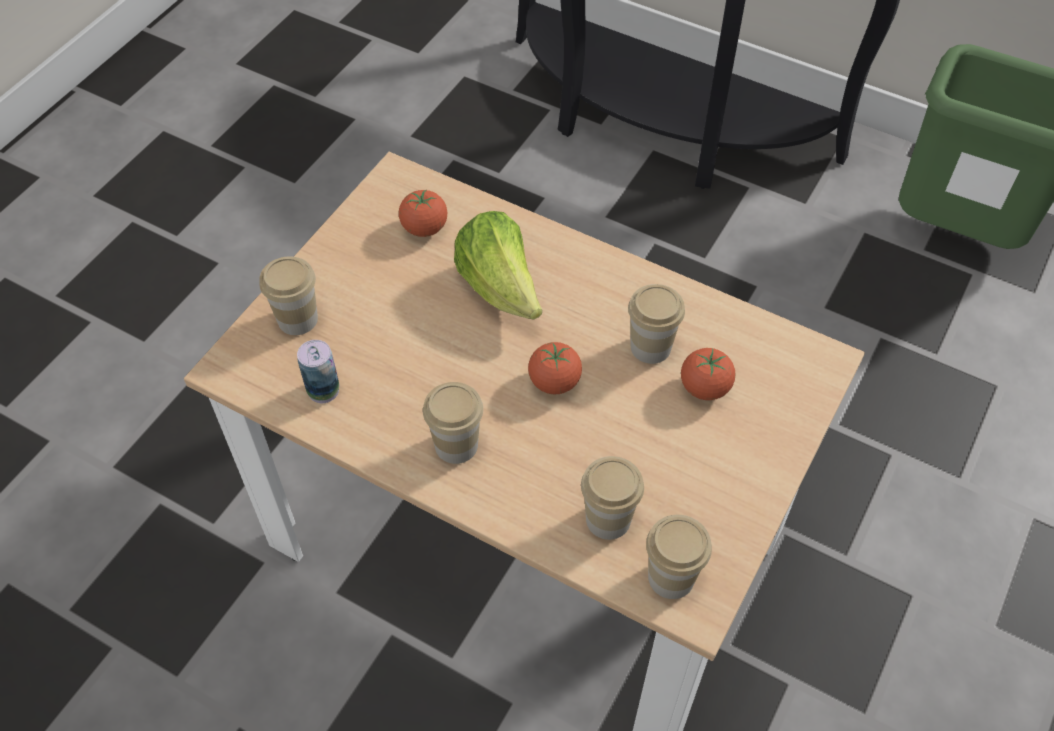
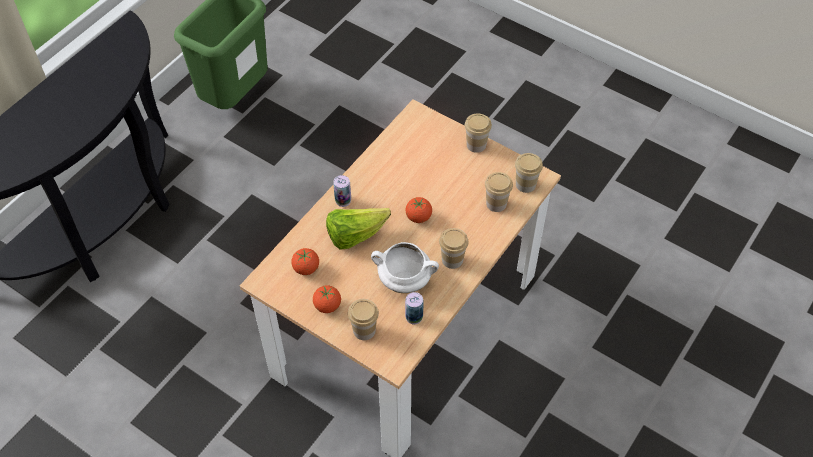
camera: 85 degrees left, 0 degrees up
(407, 371) = (405, 279): none -> white cooking pot
(578, 263) = (343, 200): none -> can
(650, 347) = (401, 177): cup -> cup (476, 145)
(704, 388) = (427, 159): tomato -> tomato (327, 306)

